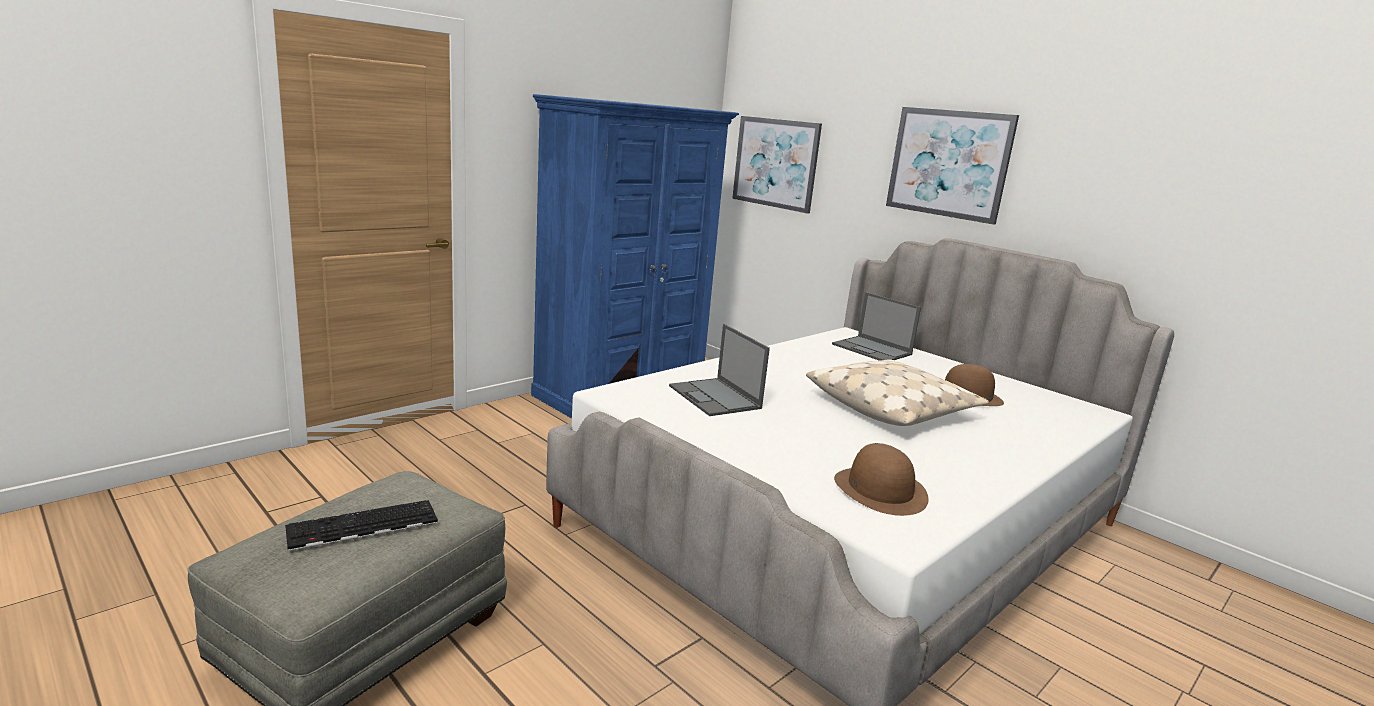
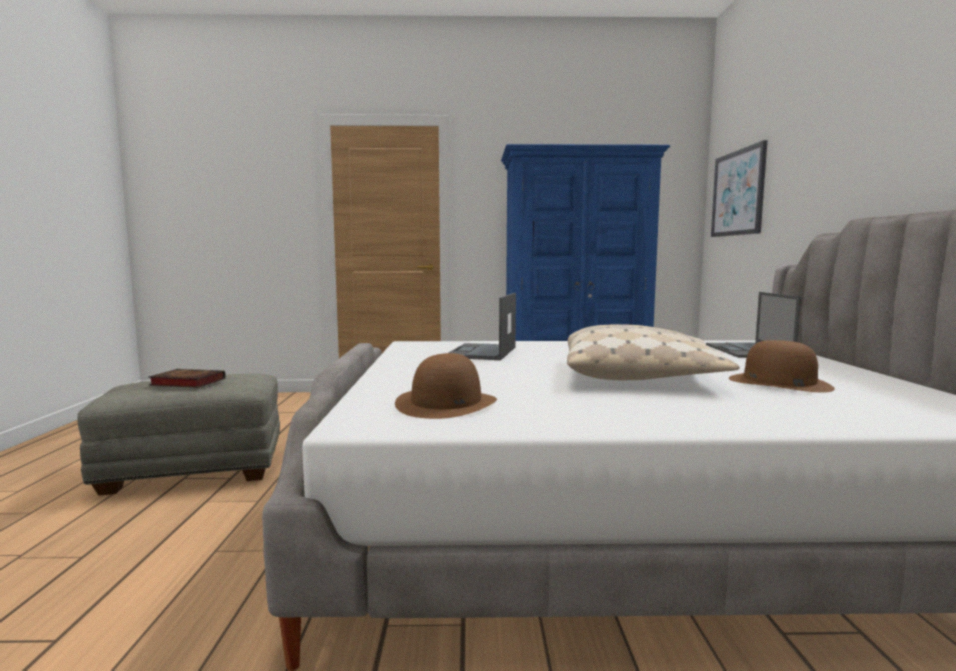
camera: 45 degrees right, 10 degrees down
(361, 526) = (186, 382): keyboard -> book
(948, 163) = (870, 132): picture -> none

